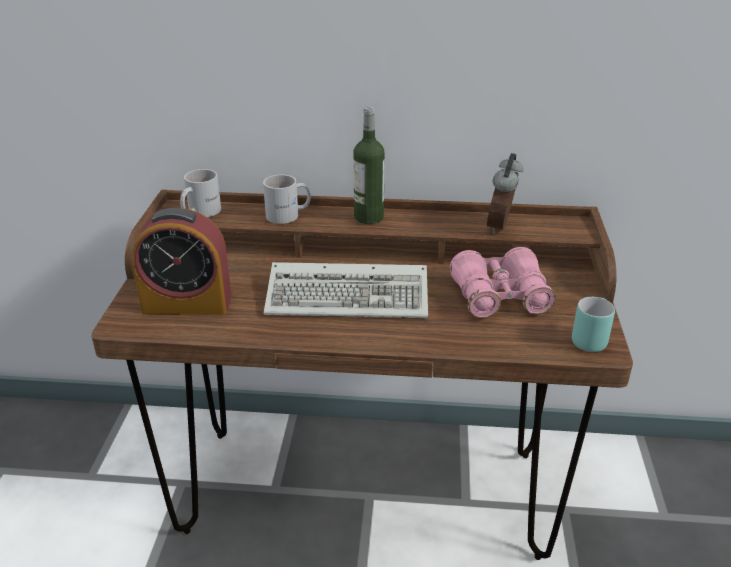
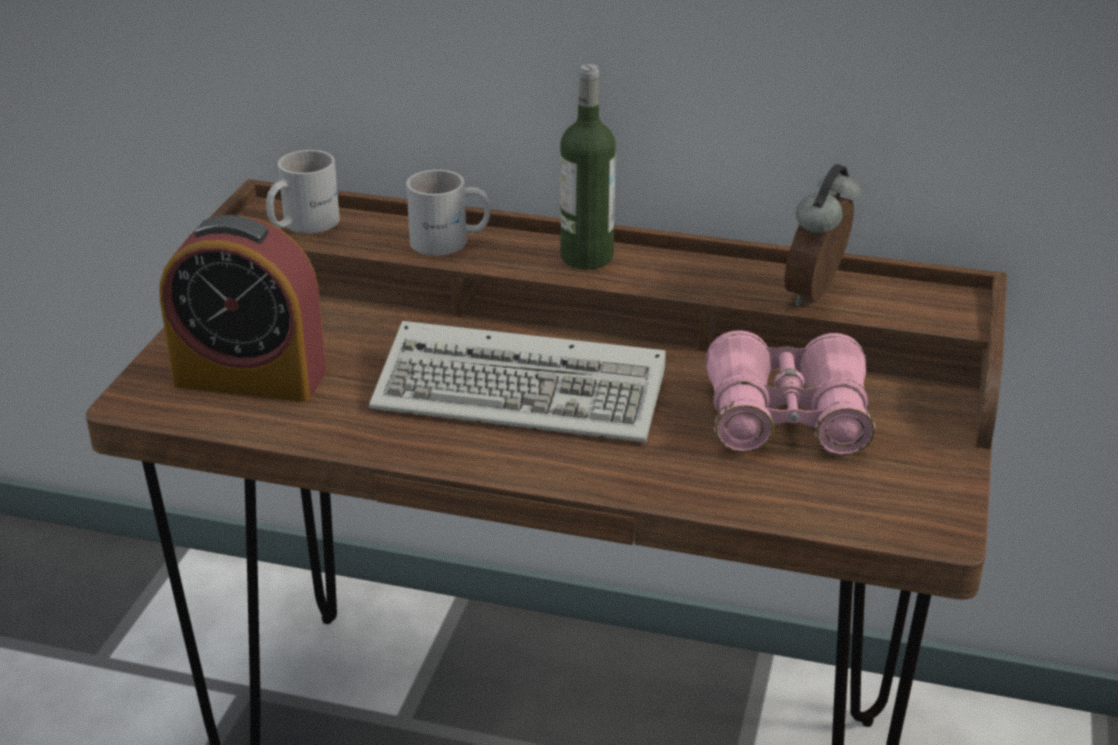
camera: 10 degrees right, 0 degrees up
(588, 338) = (920, 506): turquoise mug -> none

